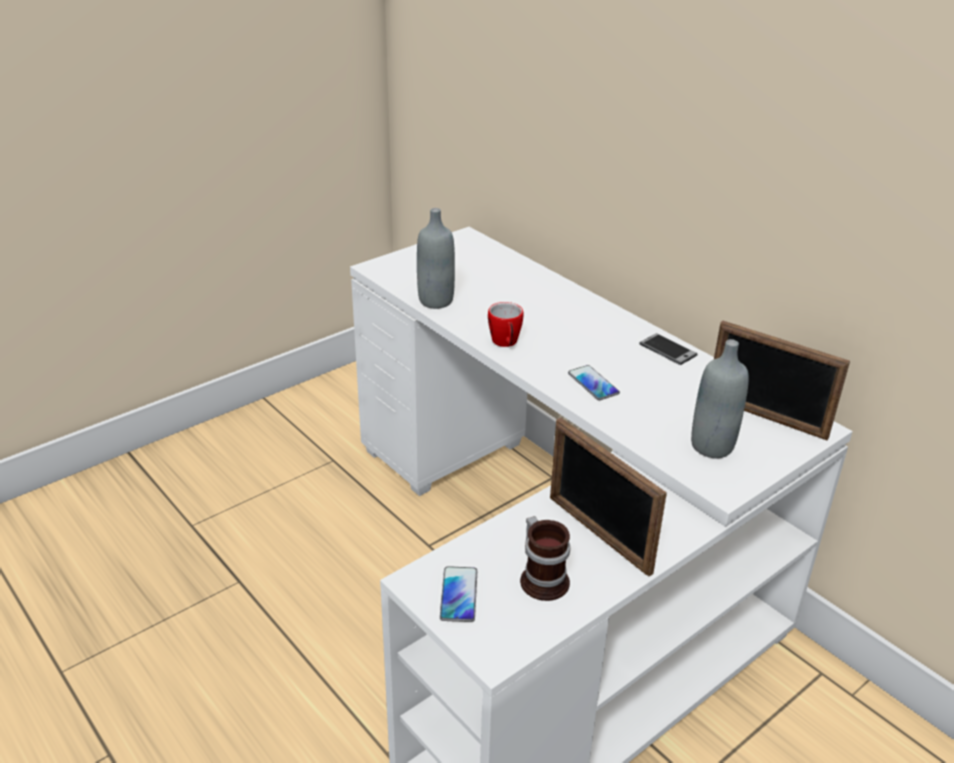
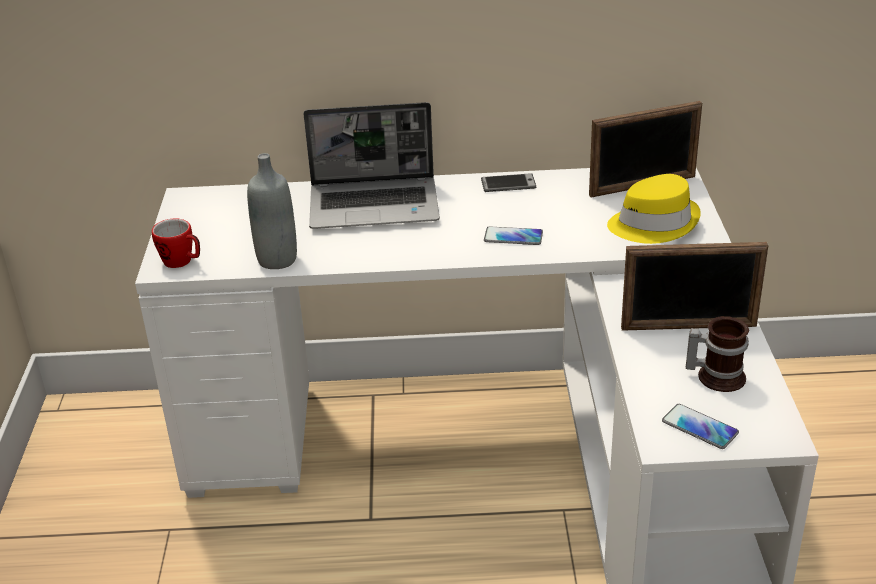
camera: 50 degrees left, 0 degrees up
(505, 343) = (400, 252): mug -> mug (182, 262)
(554, 307) = (375, 205): none -> laptop
(712, 446) = (653, 224): grey bottle -> yellow hat

